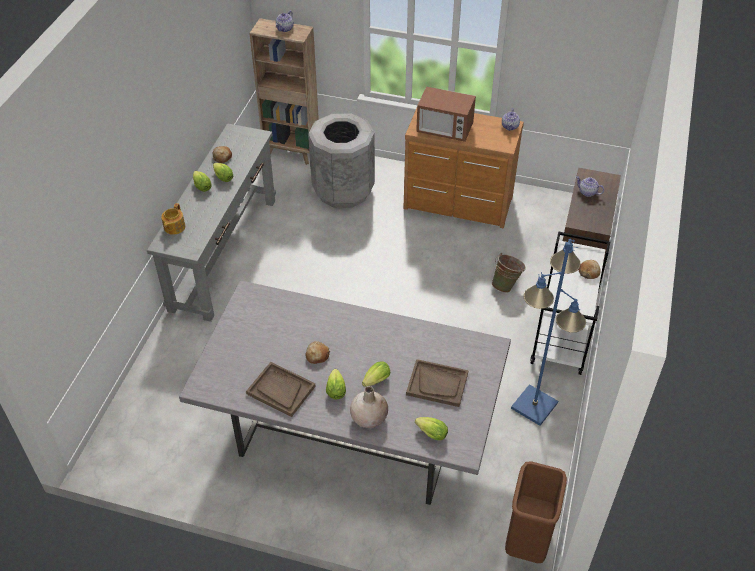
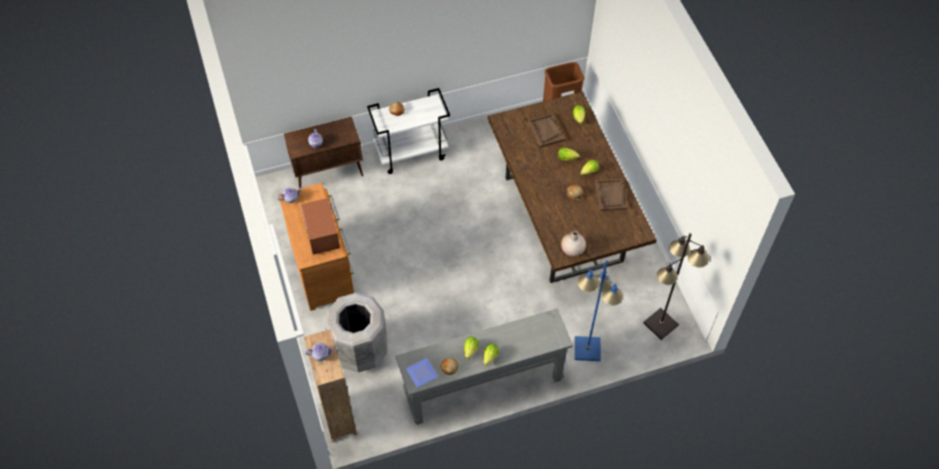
camera: 125 degrees left, 10 degrees up
(131, 438) = (660, 324): none -> black floor lamp
(174, 227) = (540, 344): teapot -> none
(238, 138) = (420, 373): none -> plate
(352, 433) = (562, 217): grey dining table -> brown dining table
(369, 417) = (592, 148): beige vase -> beige vase (572, 249)
(506, 285) = (385, 200): green bucket -> none
(535, 405) = (472, 144): blue floor lamp -> blue floor lamp (587, 348)

